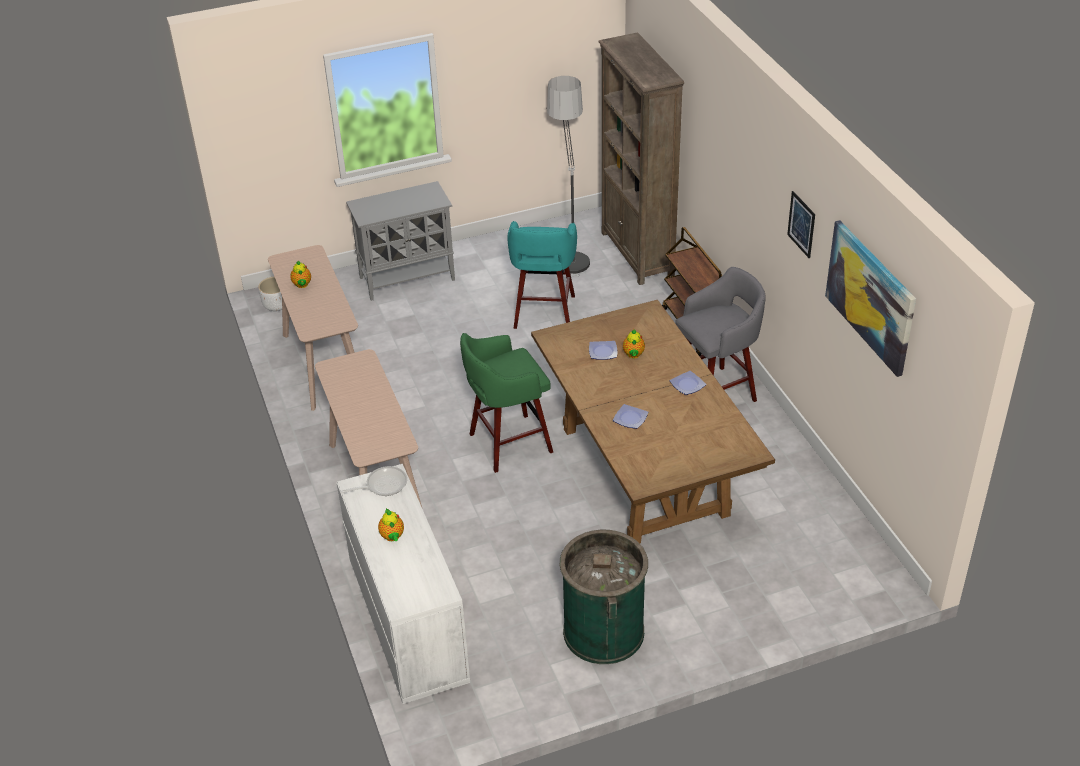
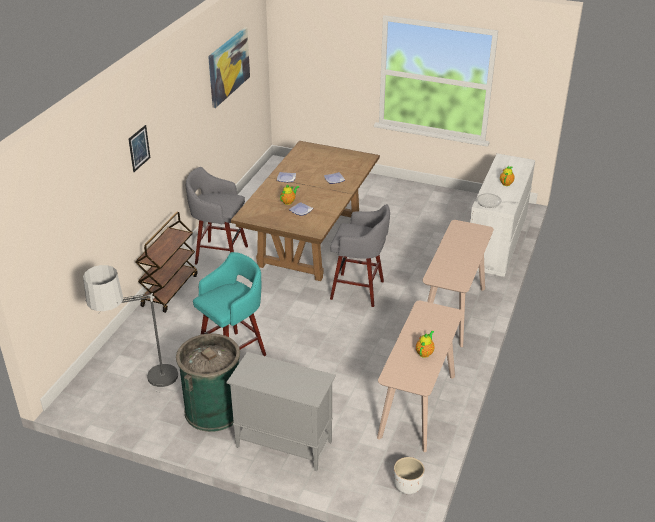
camera: 140 degrees left, 5 degrees down
(508, 444) = (359, 290): green stool -> grey stool
(603, 632) = (412, 202): green trash can -> green trash can (214, 410)
(637, 254) = (114, 358): brown bookcase -> none
(801, 224) = (191, 100): picture -> picture (139, 148)

